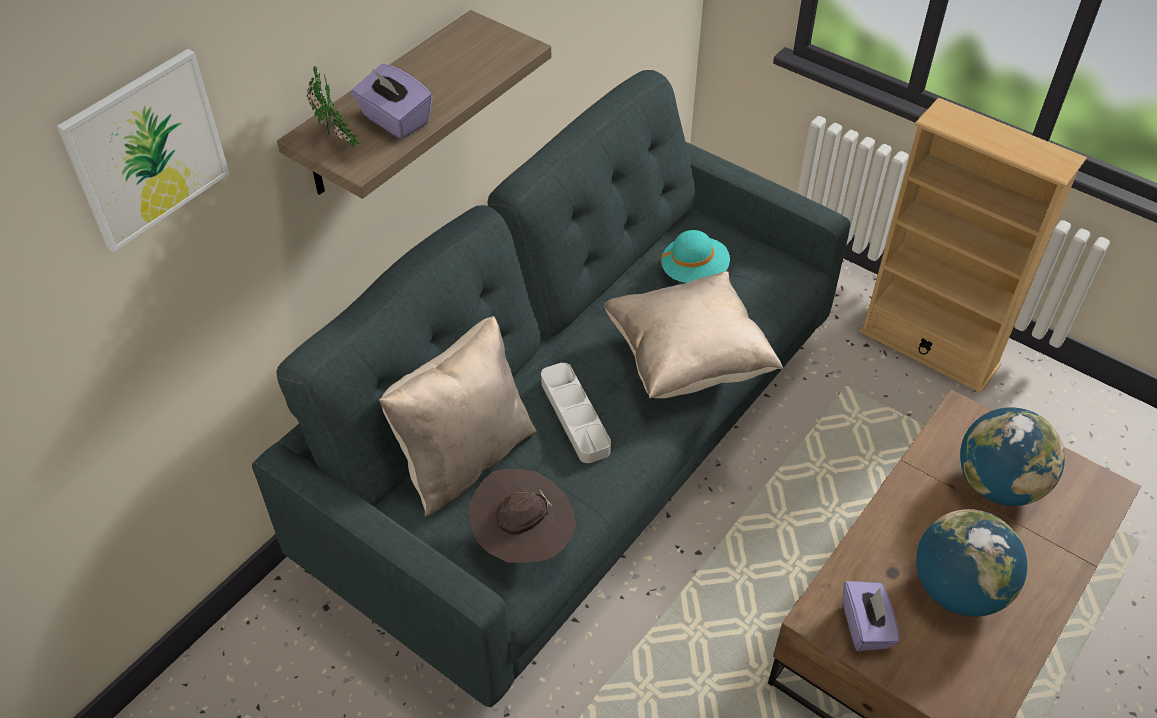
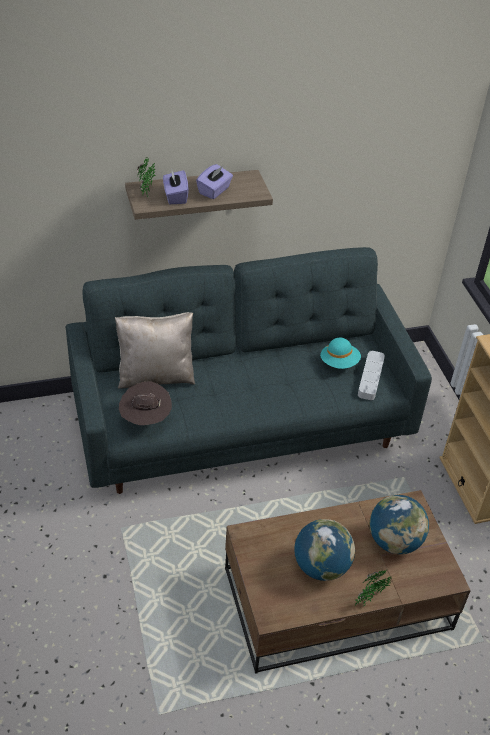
camera: 35 degrees right, 5 degrees down
(146, 149) = (57, 157): picture -> none
(575, 416) = (217, 388): grey tray -> grey tray (370, 377)
(687, 360) = (292, 396): beige pillow -> none
(866, 626) = (261, 551): purple tissue box -> purple tissue box (214, 191)
(1054, 589) = (368, 598): none -> potted plant

